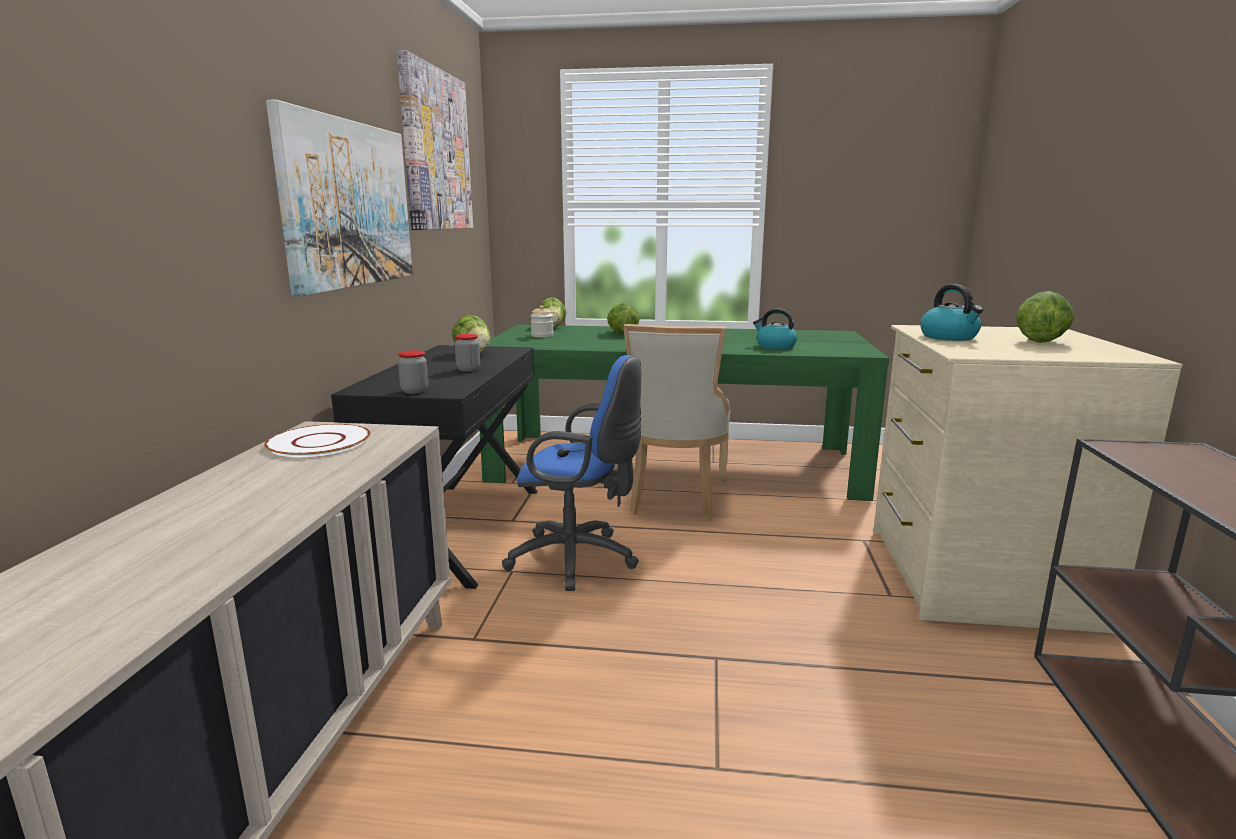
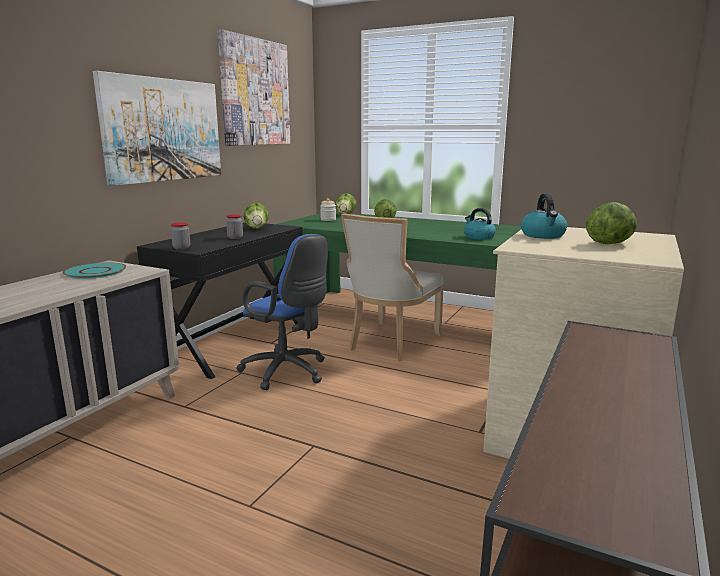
camera: 20 degrees right, 0 degrees up
(318, 442) = (95, 272): white plate -> turquoise plate

